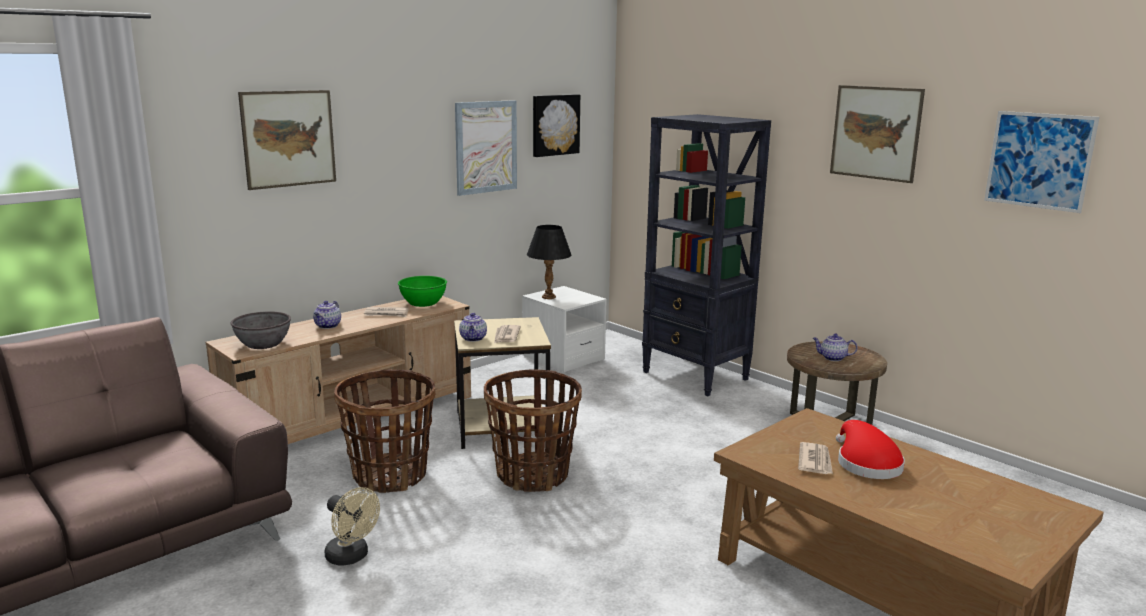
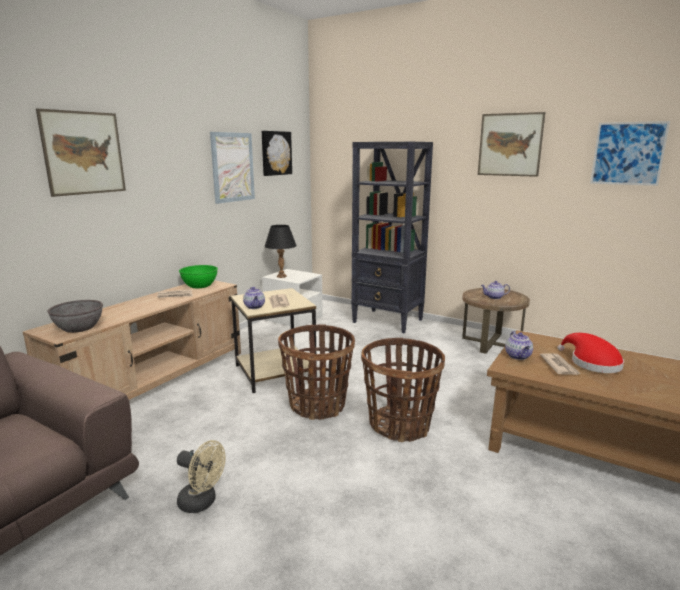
camera: 15 degrees left, 0 degrees up
(328, 326) = (130, 308): teapot -> teapot (518, 356)
(390, 475) = (205, 423): basket -> basket (400, 425)

